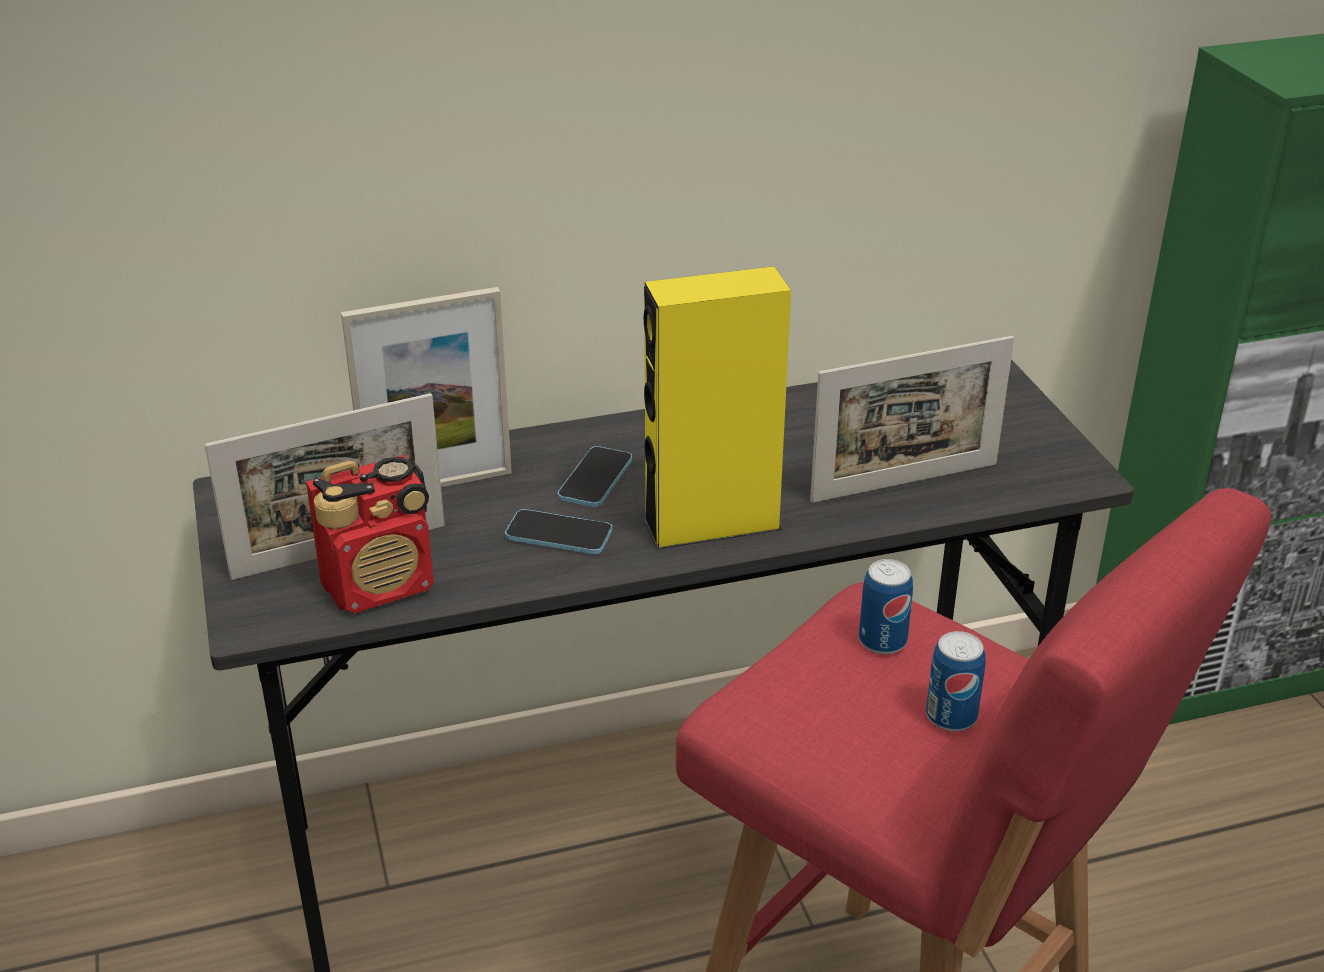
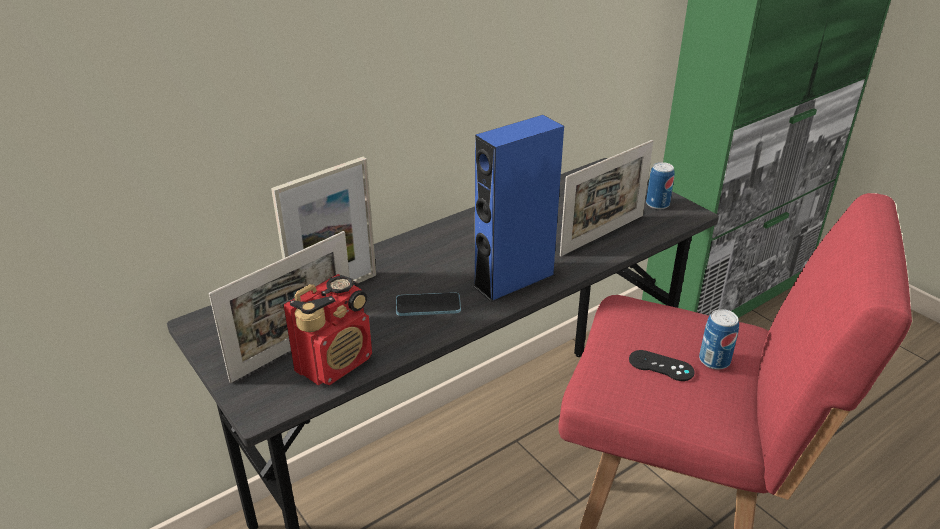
camera: 20 degrees left, 0 degrees up
(595, 479) = (429, 268): phone -> none
(712, 525) = (514, 280): yellow speaker -> blue speaker
(858, 703) = (661, 366): none -> black game controller
(882, 641) = (649, 326): can -> can (657, 204)

